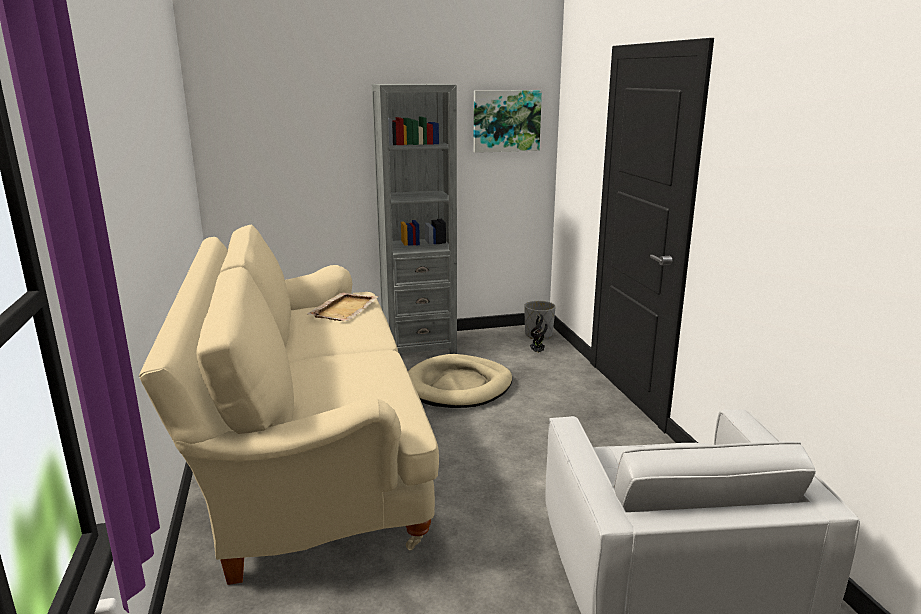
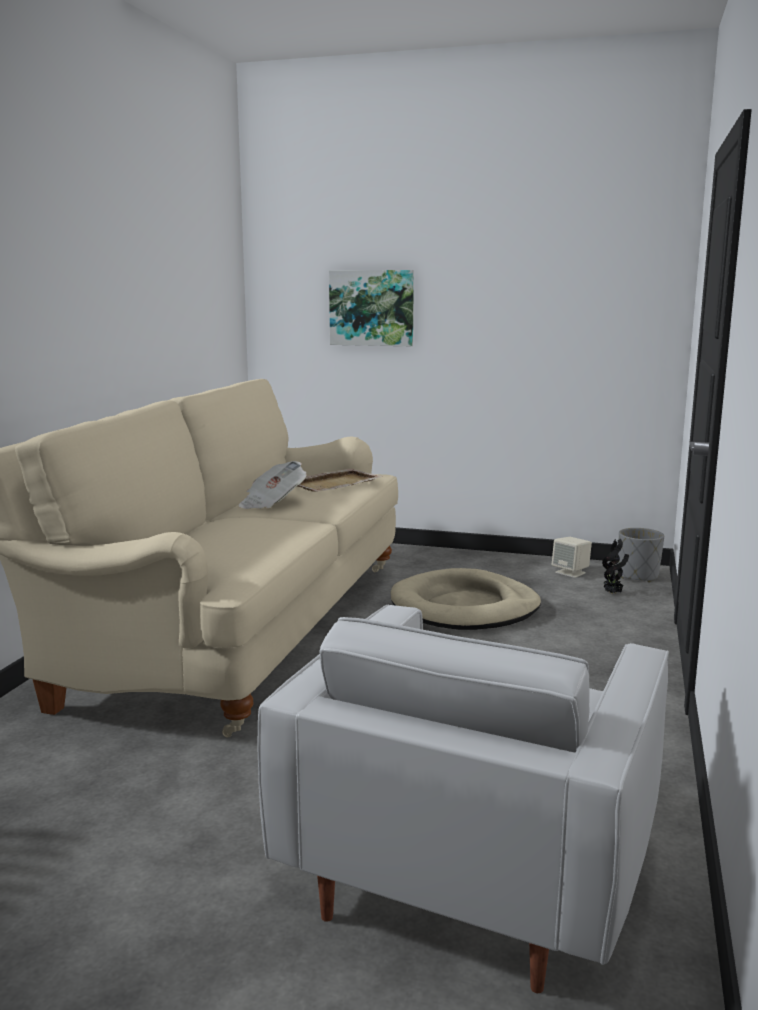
camera: 30 degrees right, 5 degrees down
(320, 339) = (272, 503): none -> newspaper
(418, 347) = (465, 562): grey bookcase -> none
(496, 341) = (571, 572): none -> beige speaker
(506, 121) = (616, 275): picture -> picture (372, 308)

